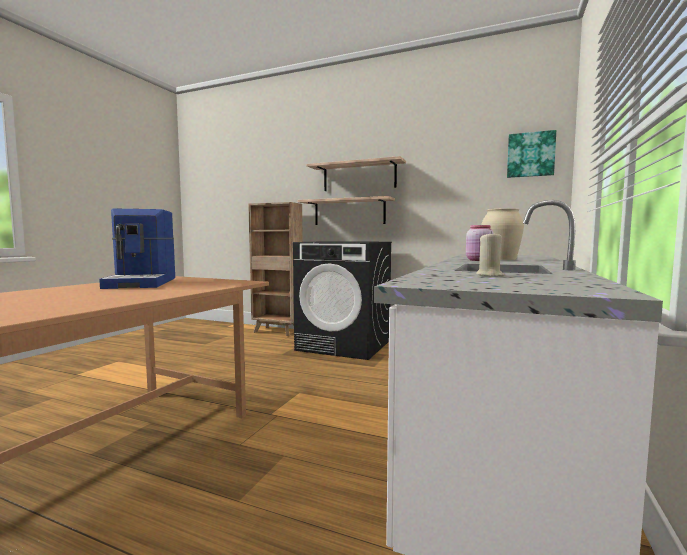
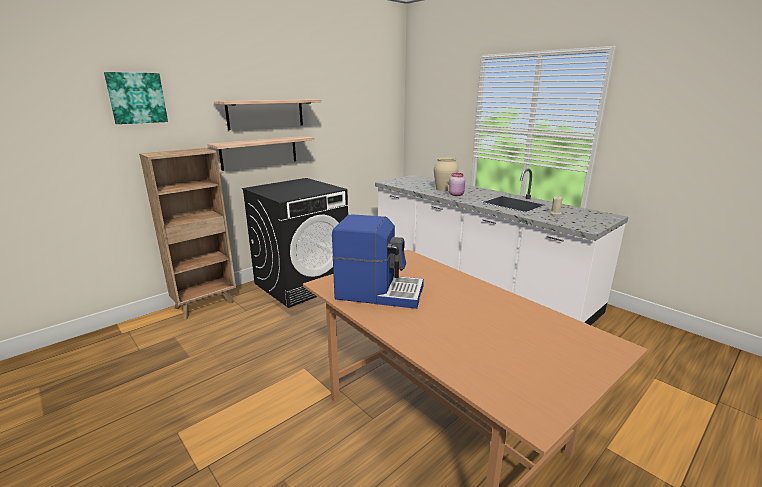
camera: 65 degrees left, 15 degrees up
(530, 155) = (386, 100): picture -> picture (136, 98)

